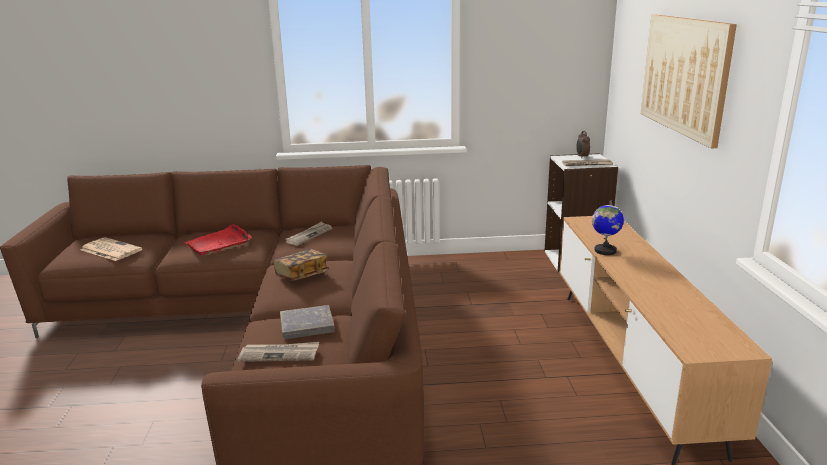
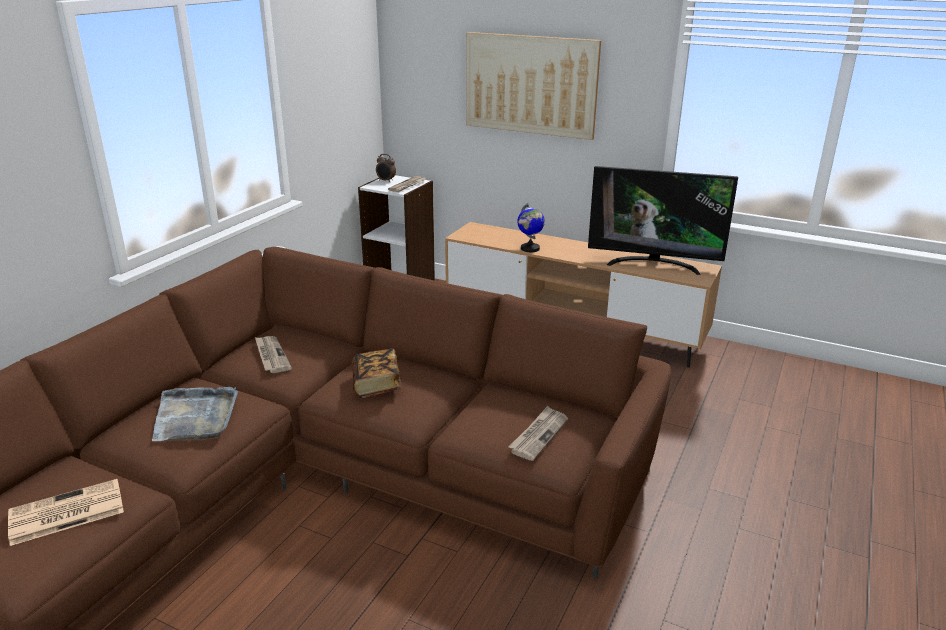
camera: 60 degrees left, 5 degrees up
(219, 243) = (195, 417): red tray -> grey tray
(307, 326) = (496, 408): grey book -> none
(687, 315) = (653, 264): none -> television

